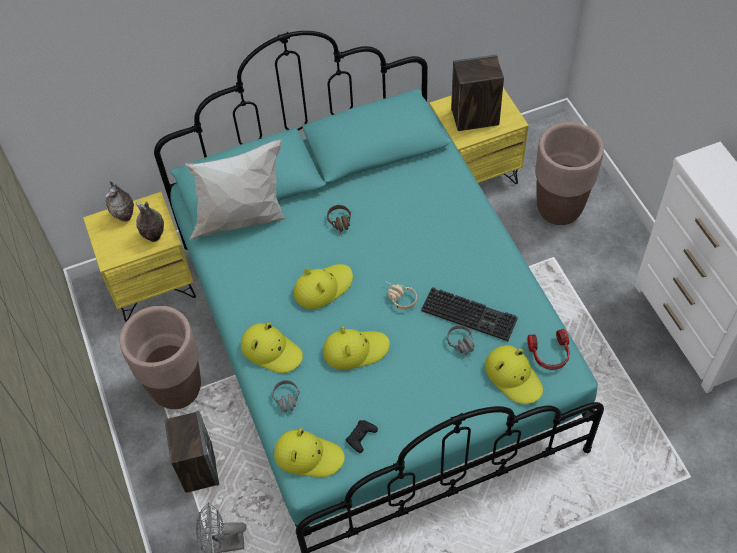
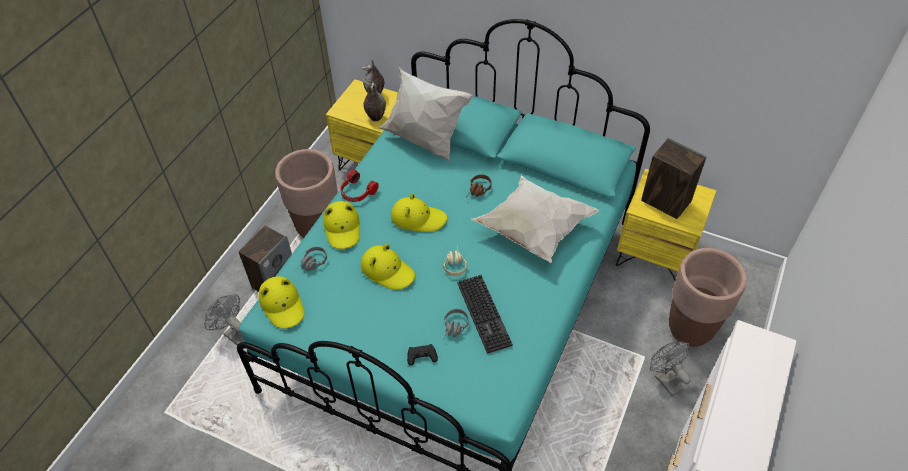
camera: 45 degrees right, 5 degrees down
(361, 437) = (323, 323): black game controller -> black game controller (422, 356)
(422, 220) = (532, 230): none -> white pillow
(513, 377) = (460, 379): yellow hat -> none
(549, 354) = (503, 388): headphones -> headphones (357, 192)
(584, 261) = (665, 379): none -> grey fan

